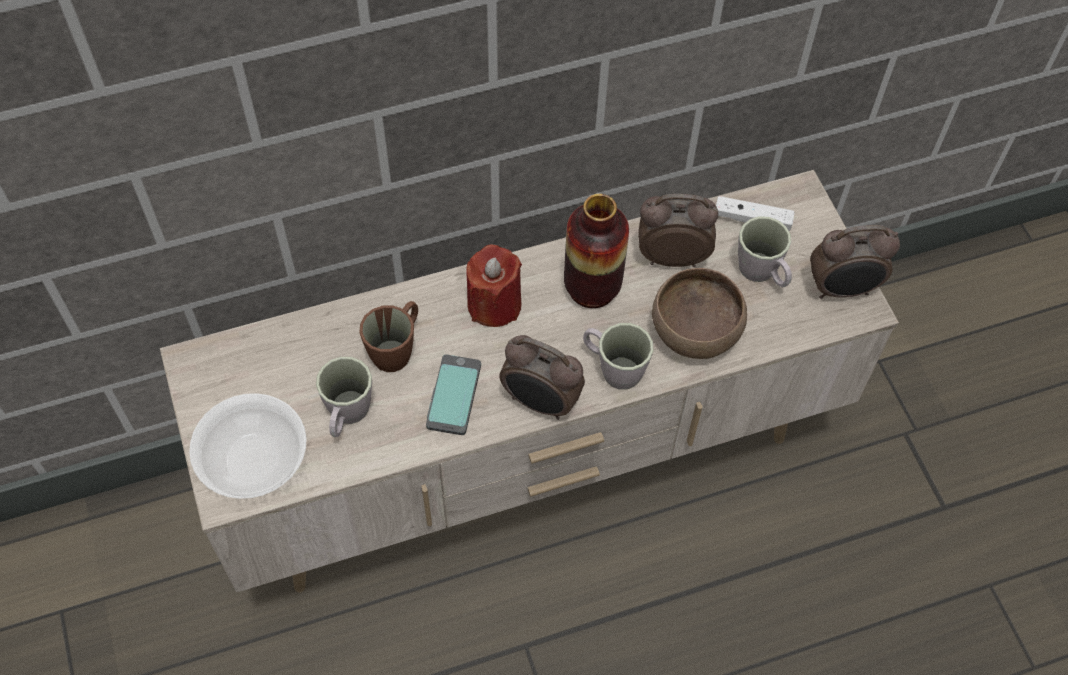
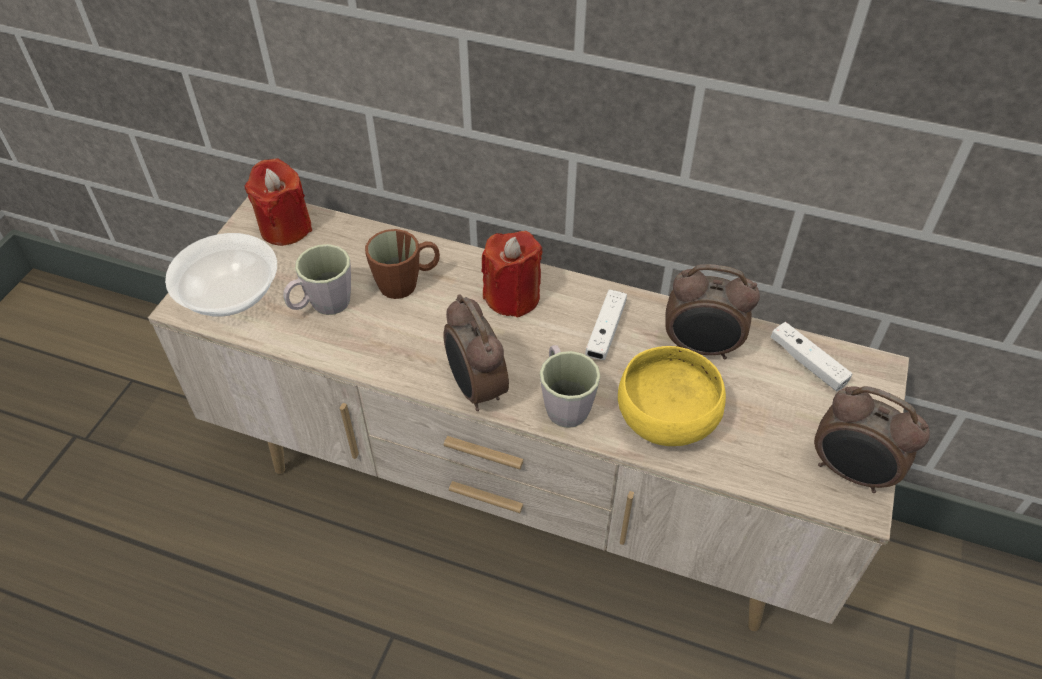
camera: 40 degrees right, 10 degrees down
(234, 366) = (285, 228): none -> red candle
(453, 395) = (413, 341): phone -> none
(592, 288) = (605, 331): vase -> white game controller
(672, 256) = (701, 348): alarm clock -> alarm clock turned 150 degrees clockwise
(693, 330) = (665, 417): brown bowl -> yellow bowl
(762, 273) = (777, 411): grey mug -> none

